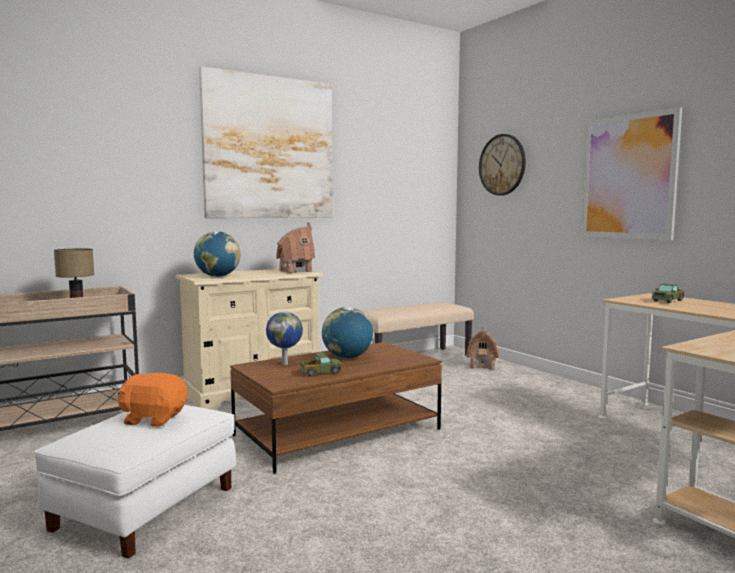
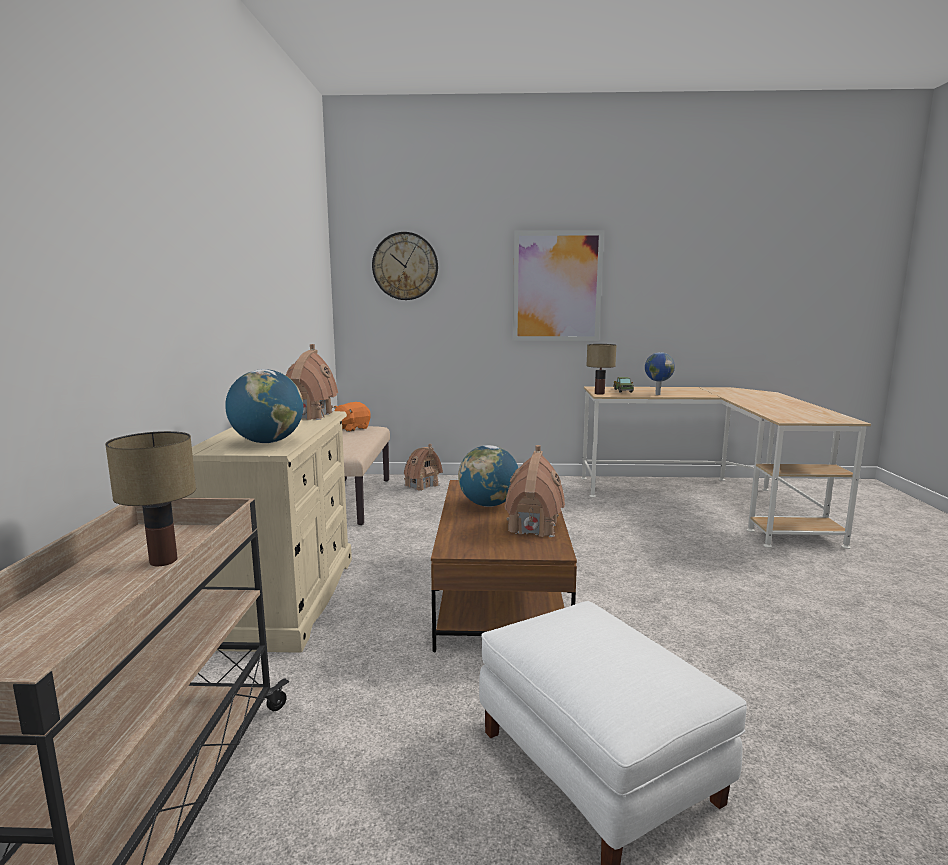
camera: 55 degrees left, 5 degrees up
(153, 419) = (614, 641): orange plush toy -> orange plush toy (351, 428)
(269, 148) = (228, 229): picture -> none
(285, 364) = (472, 532): globe -> globe (657, 394)
(320, 373) = (532, 526): toy truck -> toy house
(623, 298) = (599, 393): none -> table lamp

